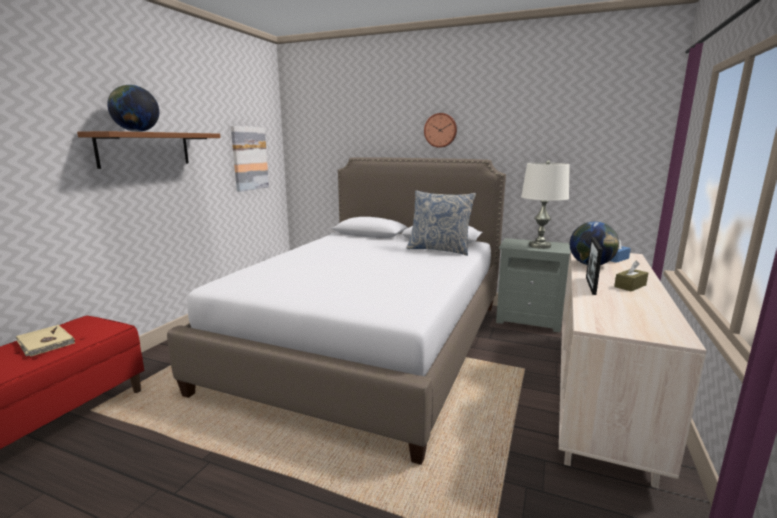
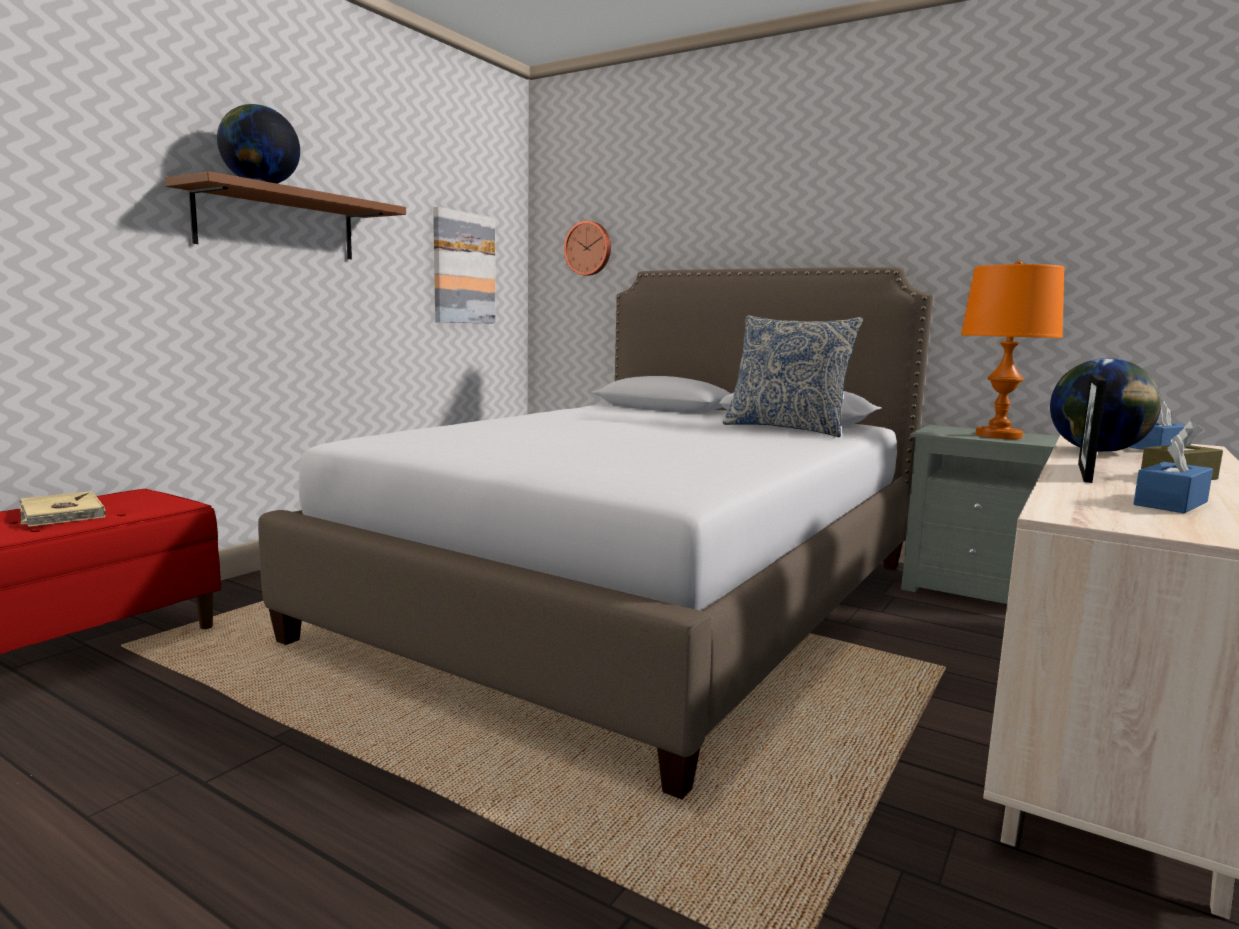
camera: 10 degrees right, 5 degrees down
(440, 130) = (808, 217): wall clock -> wall clock (589, 248)
(540, 246) = (998, 436): white table lamp -> orange table lamp
(632, 309) = (1170, 503): none -> blue tissue box

